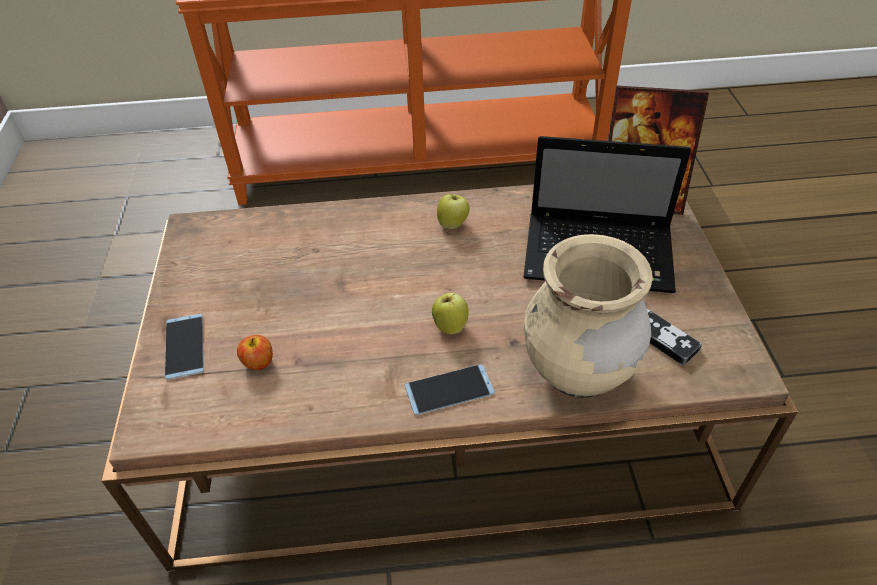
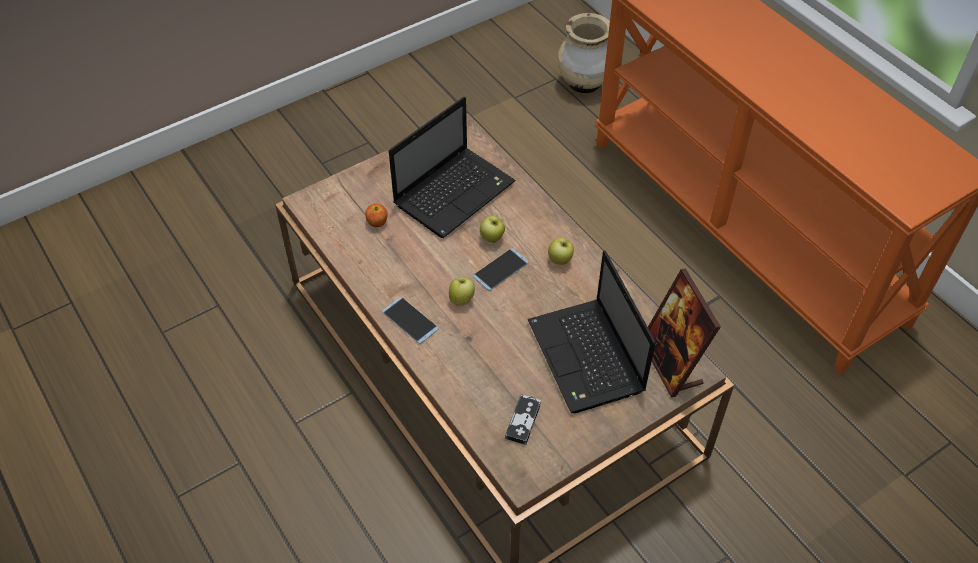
camera: 60 degrees right, 5 degrees up
(184, 346) = (369, 184): phone -> phone (500, 269)
(279, 269) = (455, 192): none -> laptop
(378, 265) = (492, 239): none -> apple
(578, 372) = (463, 381): beige vase -> beige vase (584, 83)

